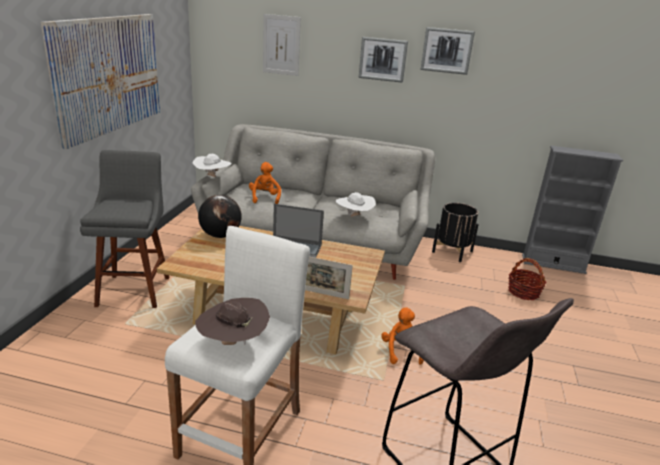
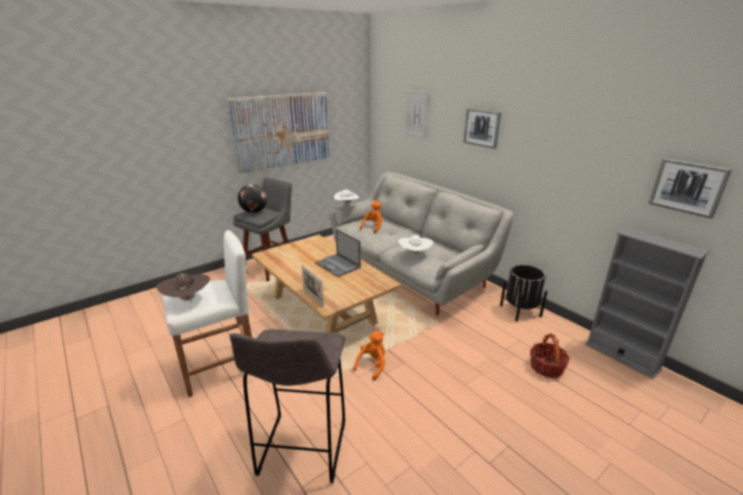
camera: 40 degrees right, 0 degrees up
(220, 235) = (310, 244): globe -> globe (254, 212)
(447, 50) = (532, 121): picture -> picture (687, 187)

